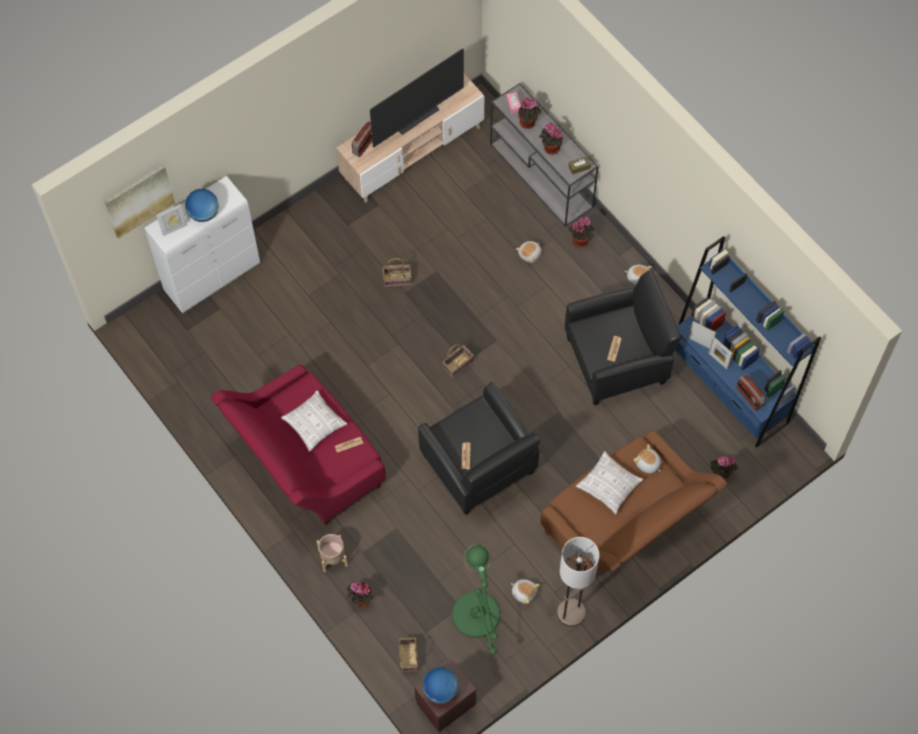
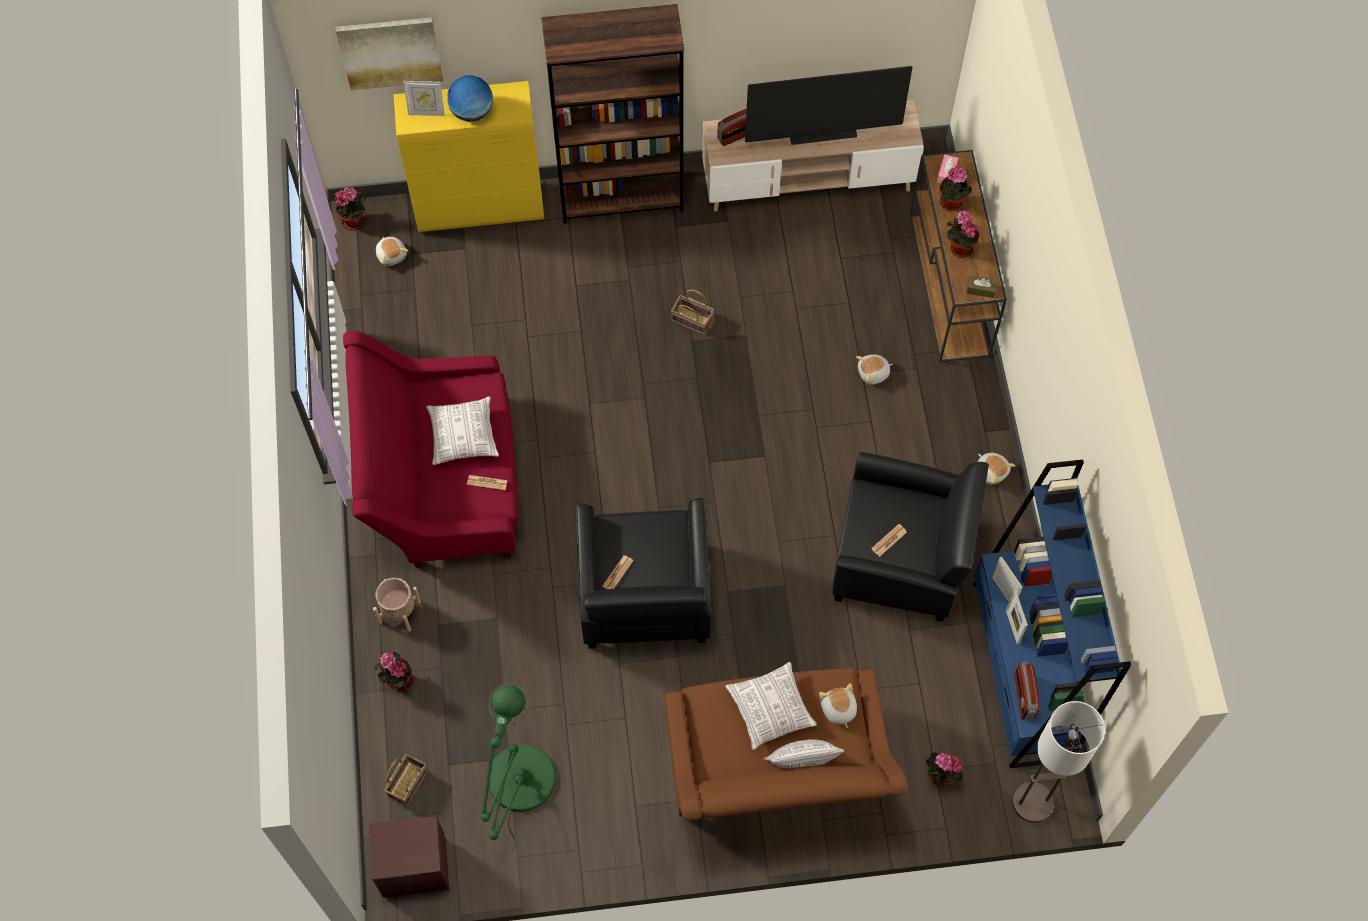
camera: 30 degrees right, 0 degrees up
(213, 277) = (481, 208): white cabinet -> yellow cabinet
(299, 223) = (621, 196): none -> brown bookcase
(440, 690) = (397, 847): globe -> none
(457, 366) = (697, 462): basket -> none
(524, 592) = (597, 784): plush toy -> plush toy (392, 255)
(542, 176) = (949, 286): grey console table -> brown console table
(571, 613) = (638, 844): floor lamp -> floor lamp (1032, 802)
(581, 240) = (949, 388): potted plant -> potted plant (355, 221)
(646, 507) = (801, 763): none -> pillow

